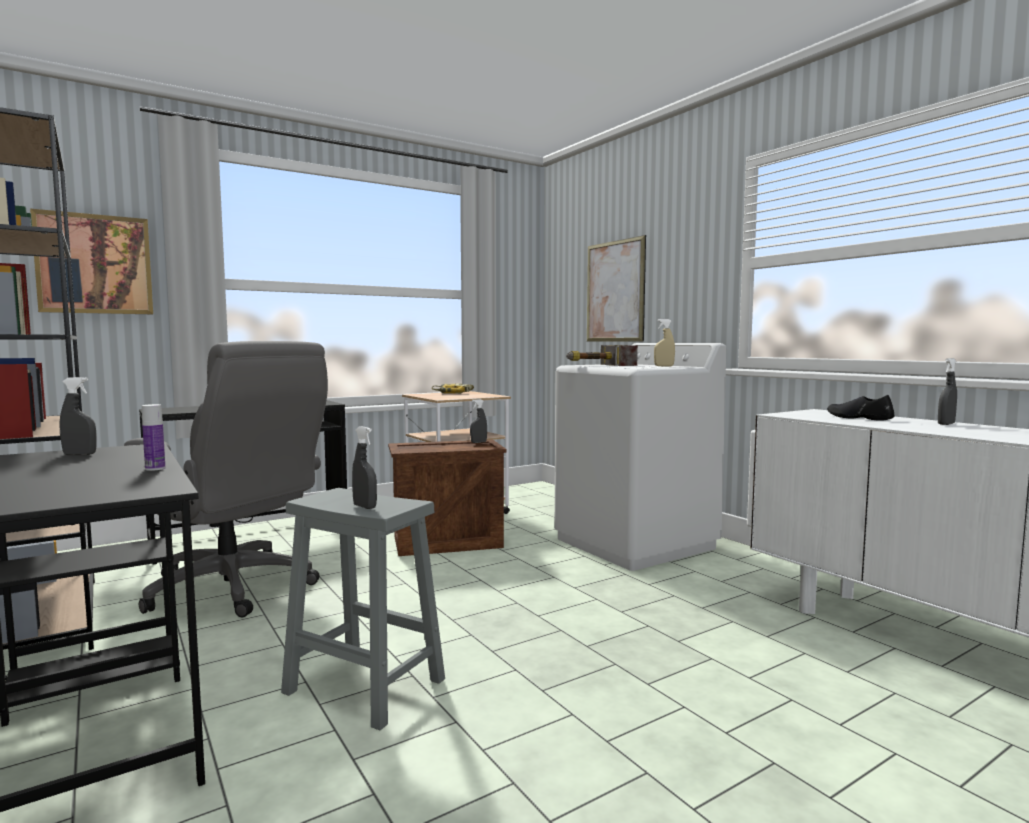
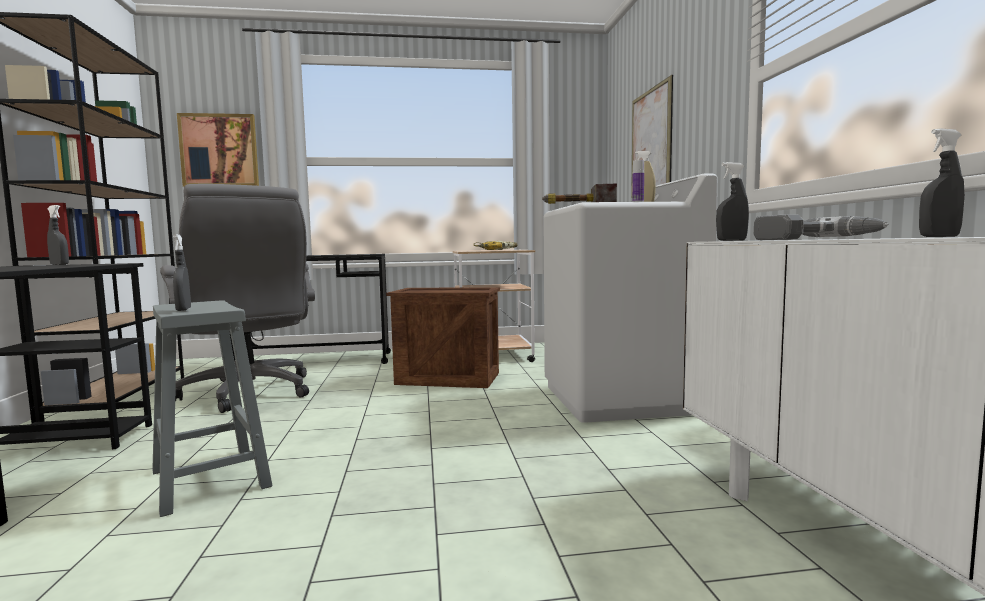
camera: 25 degrees right, 0 degrees up
(155, 468) = (41, 267): bottle -> bottle (638, 202)
(478, 442) = (479, 288): grey spray bottle -> grey spray bottle (731, 240)
(858, 418) = (816, 239): black shoe -> power drill

